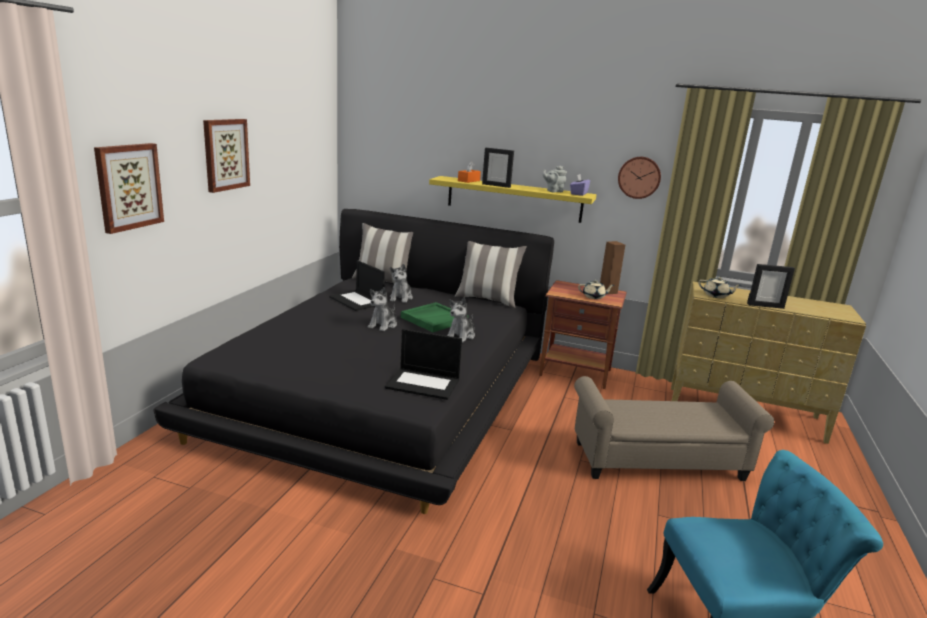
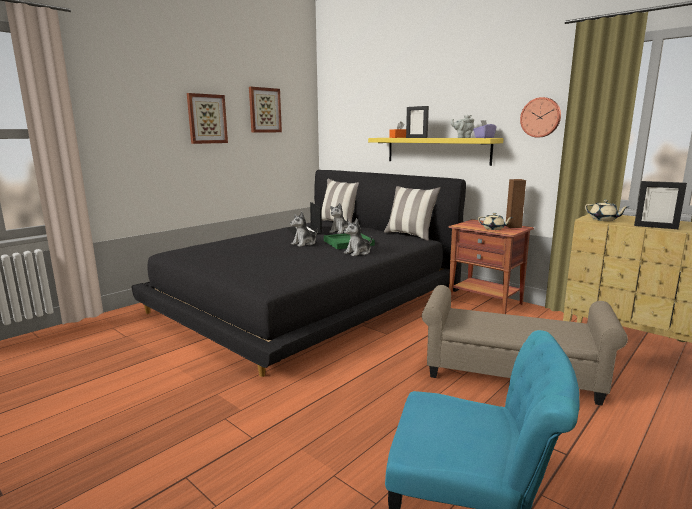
camera: 25 degrees right, 5 degrees down
(128, 186) = (121, 131): picture -> picture (264, 110)
(424, 383) = (289, 275): laptop -> none

